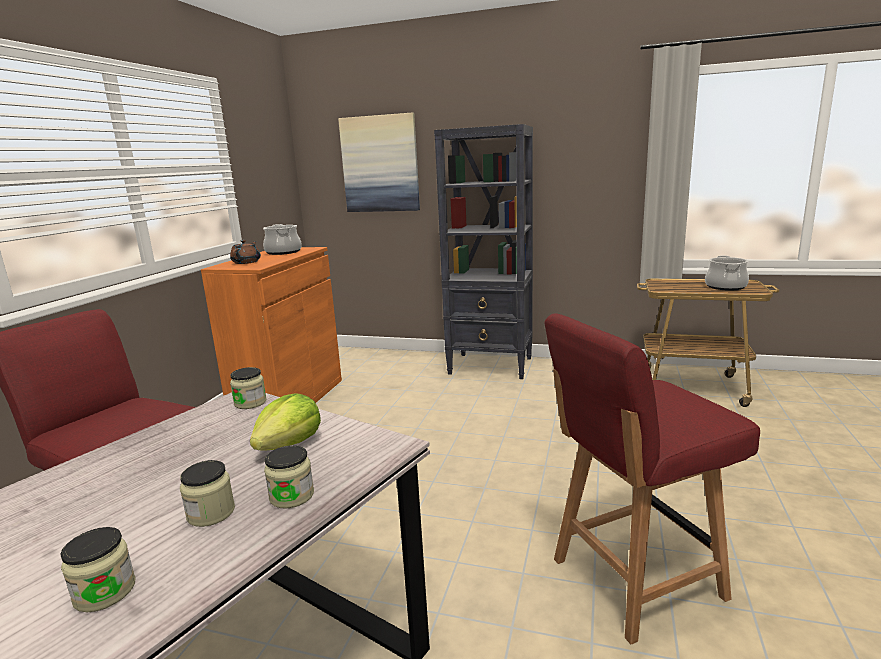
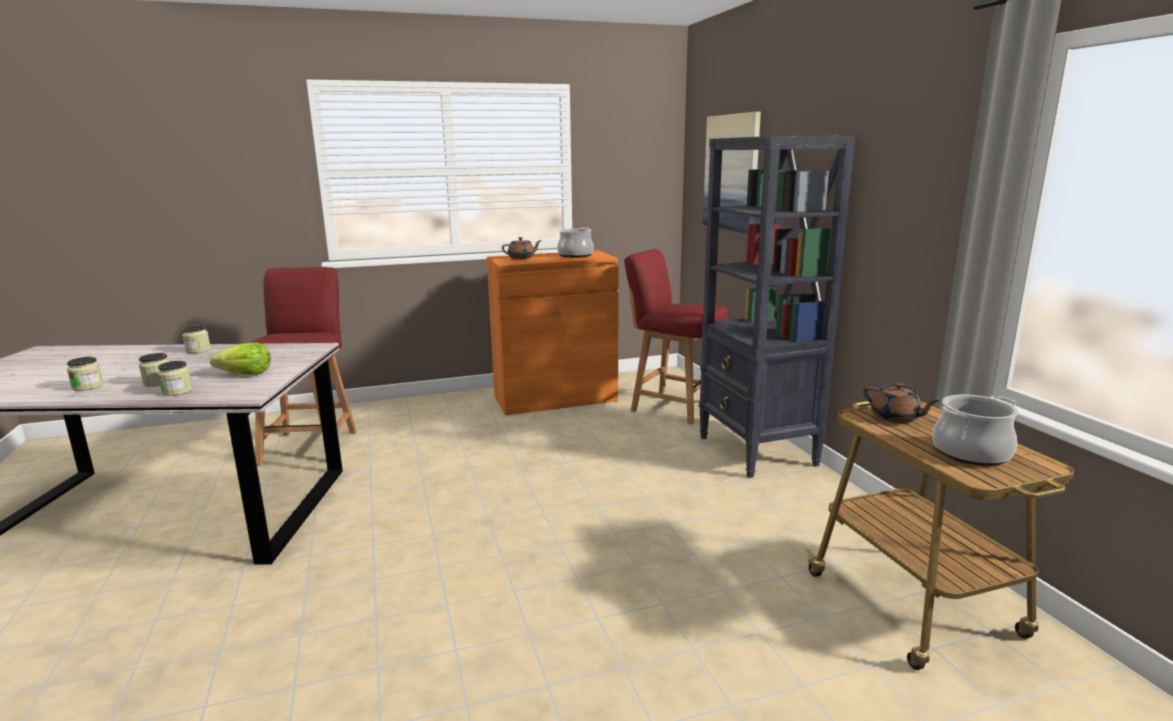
camera: 55 degrees right, 0 degrees up
(250, 403) = (309, 350): jar -> jar (198, 350)
(633, 579) = (394, 639): red chair -> red chair (673, 406)
(668, 286) = (896, 418): none -> brown teapot

